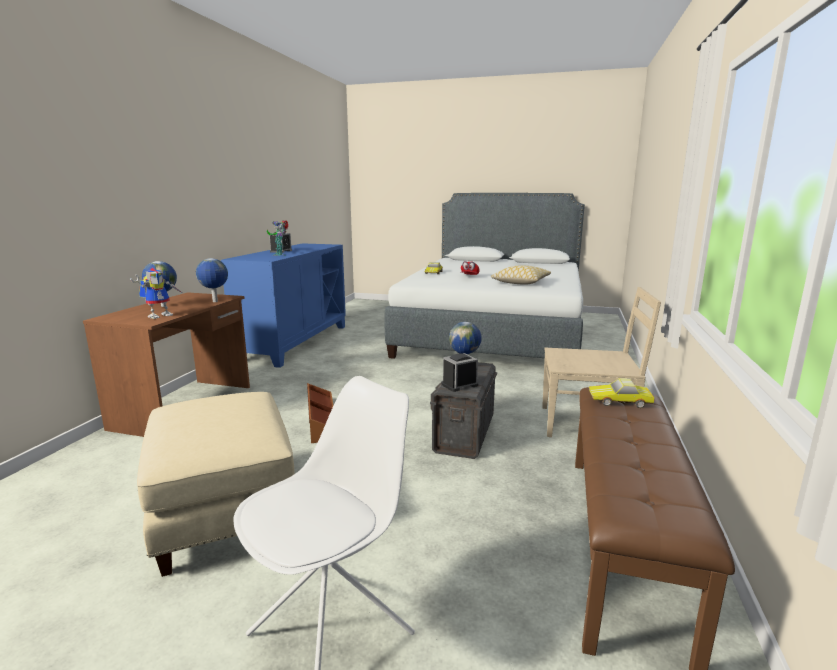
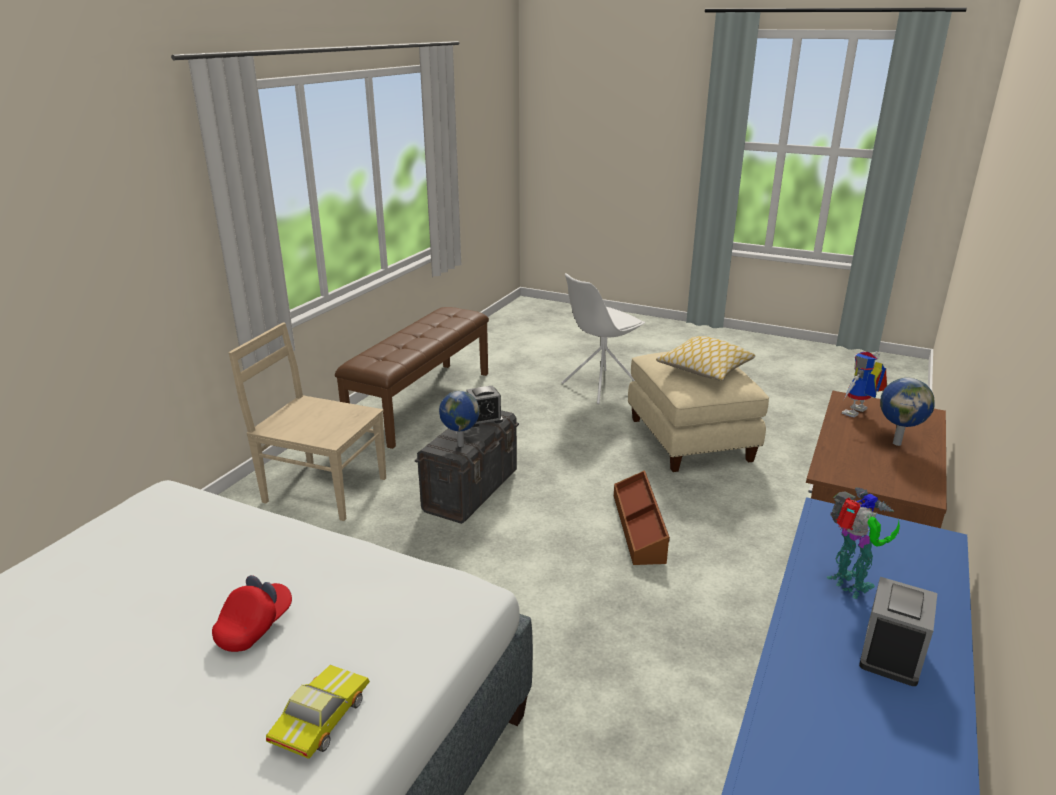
camera: 170 degrees left, 10 degrees up
(215, 301) = (831, 454): globe -> none
(520, 282) = (173, 563): pillow -> pillow (705, 369)
(620, 401) = (384, 357): toy car -> none

